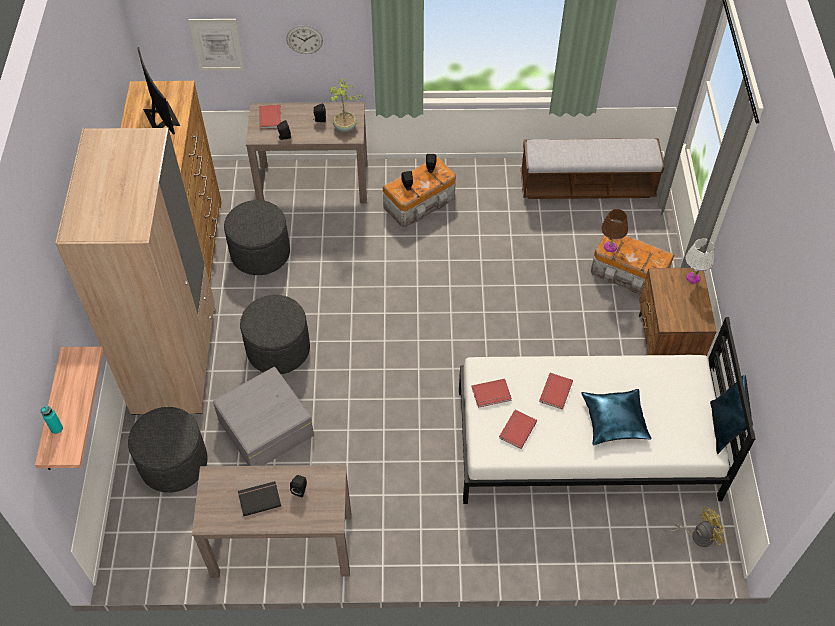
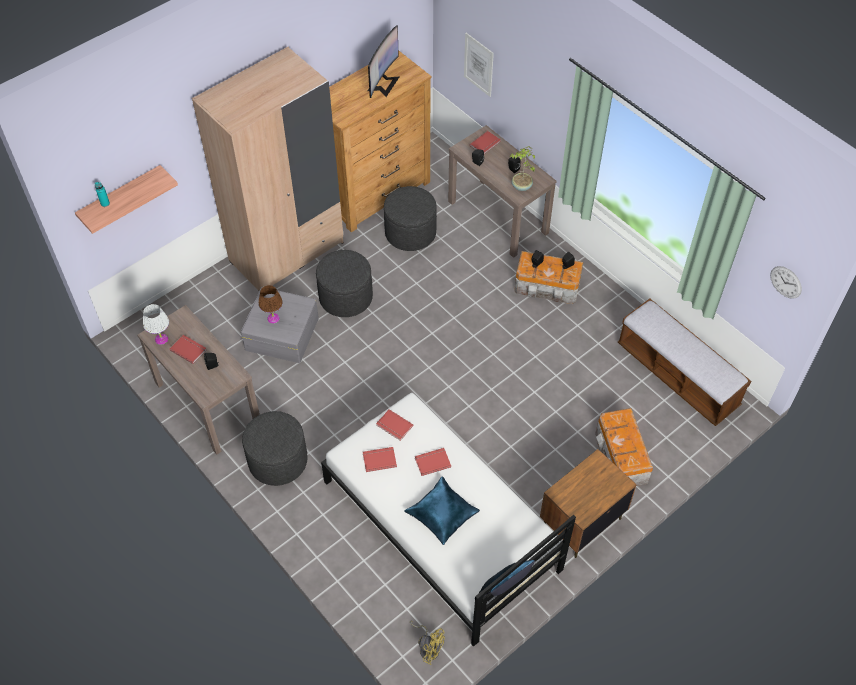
camera: 50 degrees right, 0 degrees up
(173, 463) = (215, 306): grey ottoman -> grey ottoman (278, 460)
(259, 498) = (189, 349): black book -> red book
(304, 39) = (531, 100): wall clock -> wall clock (786, 282)
(610, 246) = (614, 420): brown table lamp -> brown table lamp (273, 318)
(693, 277) = (619, 483): white table lamp -> white table lamp (161, 339)

